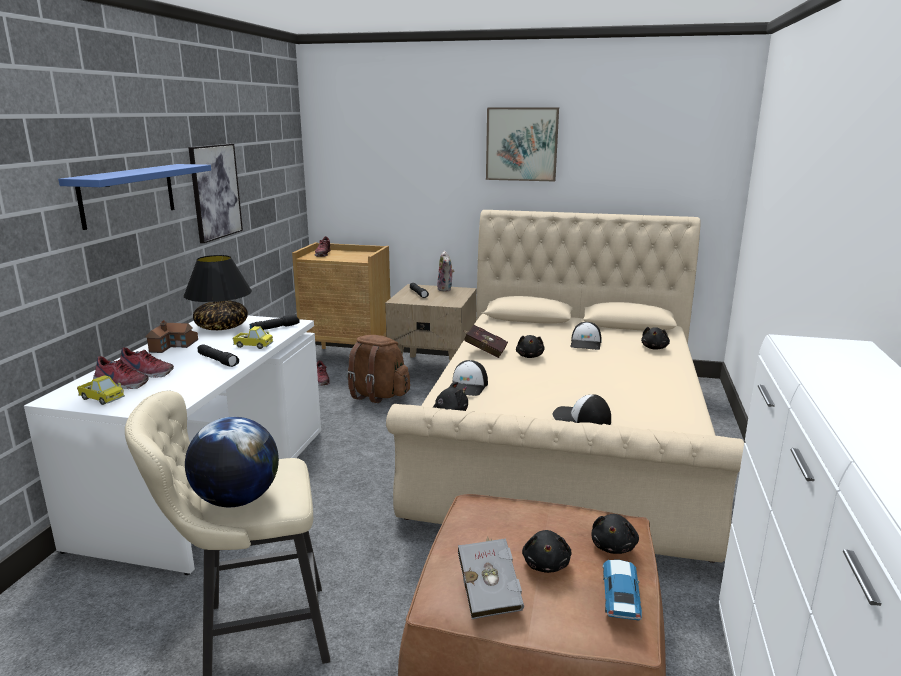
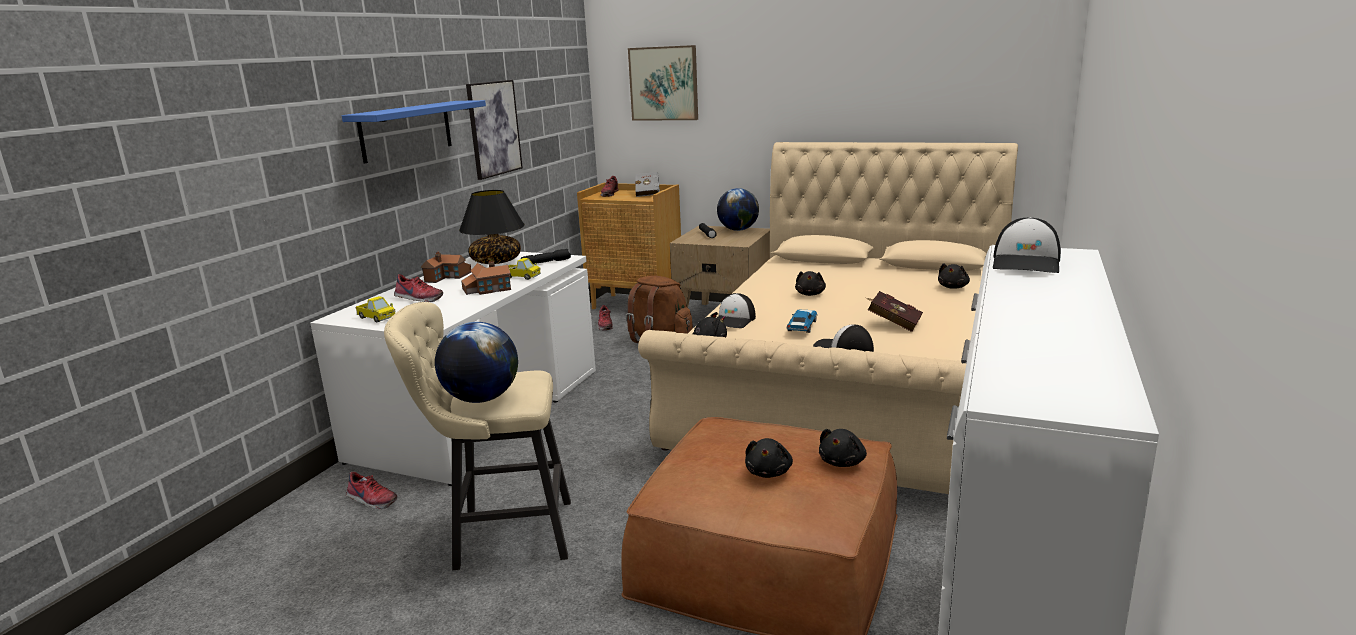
camera: 10 degrees right, 0 degrees up
(120, 384) = (394, 307): shoe -> shoe (371, 500)
(218, 360) = (486, 289): black flashlight -> toy house
(446, 289) = (738, 230): plush toy -> globe
(484, 351) = (762, 289): red book -> red book (892, 323)
(489, 592) = (707, 491): grey book -> grey book (648, 193)
(521, 144) = (818, 69): picture -> picture (664, 83)
(586, 343) = (877, 283): cap -> cap (1026, 263)
(620, 596) = (832, 499): toy car -> toy car (802, 326)

